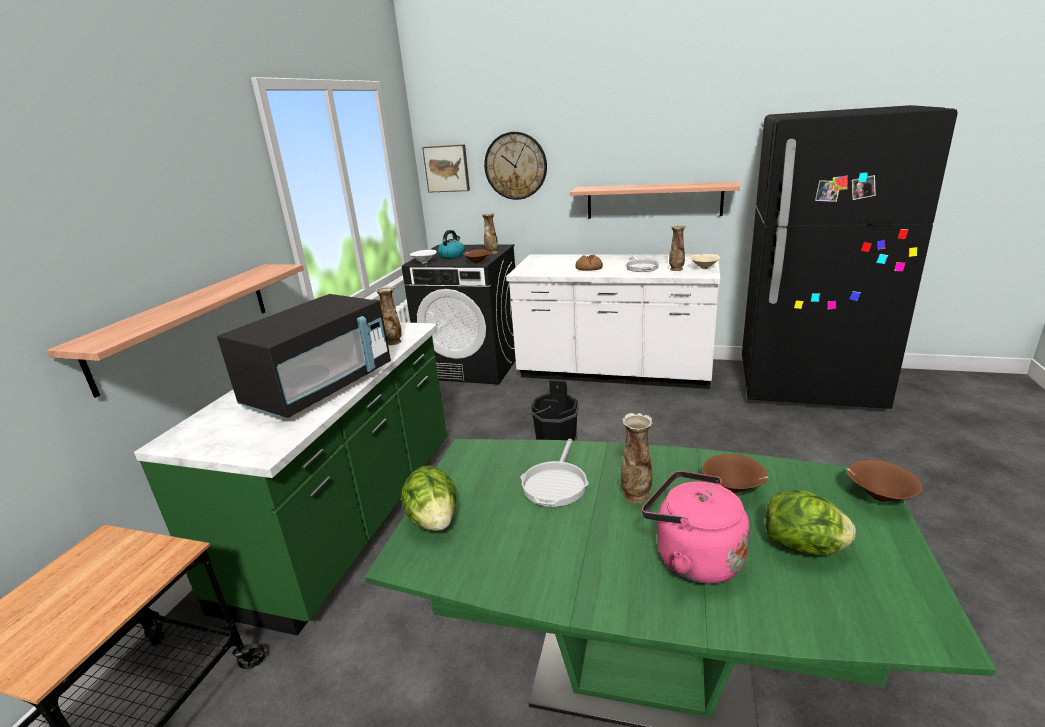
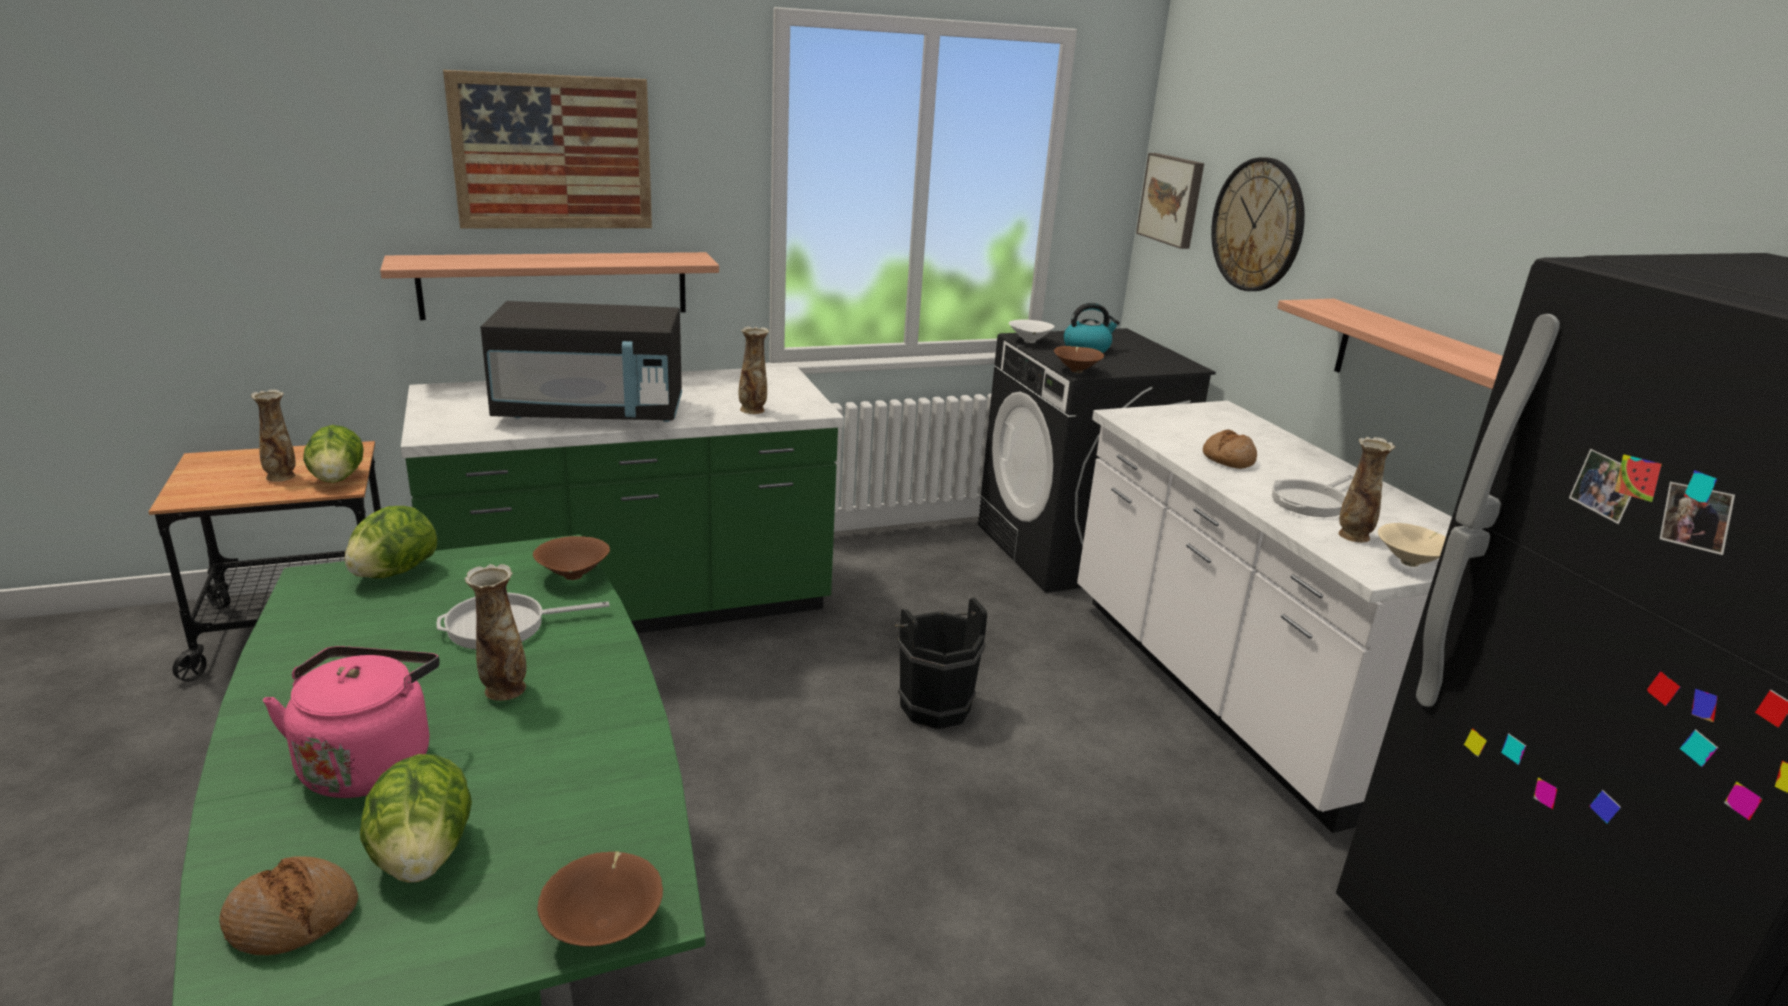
camera: 50 degrees right, 0 degrees up
(153, 214) = (553, 153): none -> picture
(156, 554) = (338, 479): none -> lettuce
(491, 252) = (1143, 368): vase -> vase (281, 476)
(733, 489) = (557, 769): brown bowl -> brown bowl (573, 577)
(852, 605) = (292, 918): none -> bread

